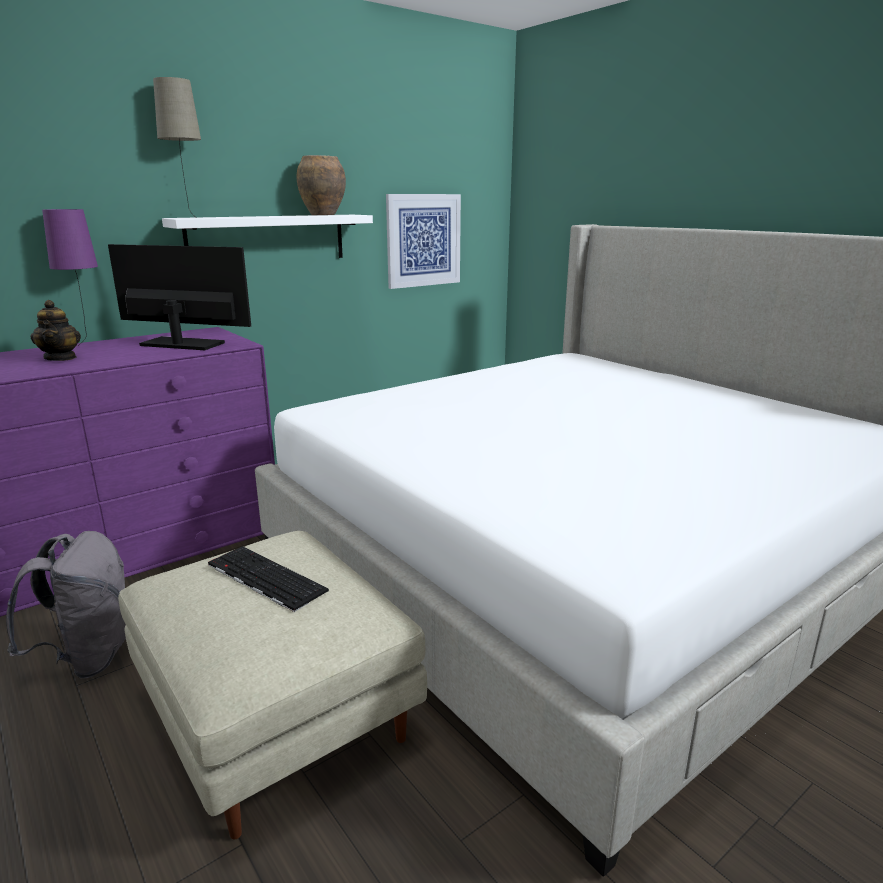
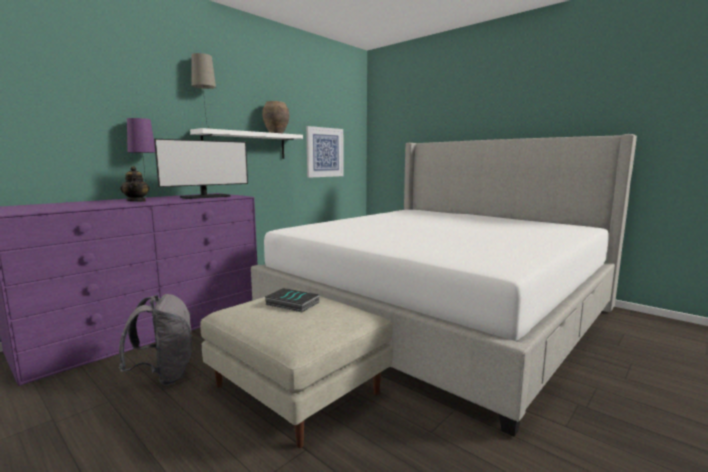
camera: 10 degrees left, 10 degrees down
(182, 344) = (205, 197): monitor -> monitor turned 135 degrees clockwise
(263, 578) = (291, 304): keyboard -> book

